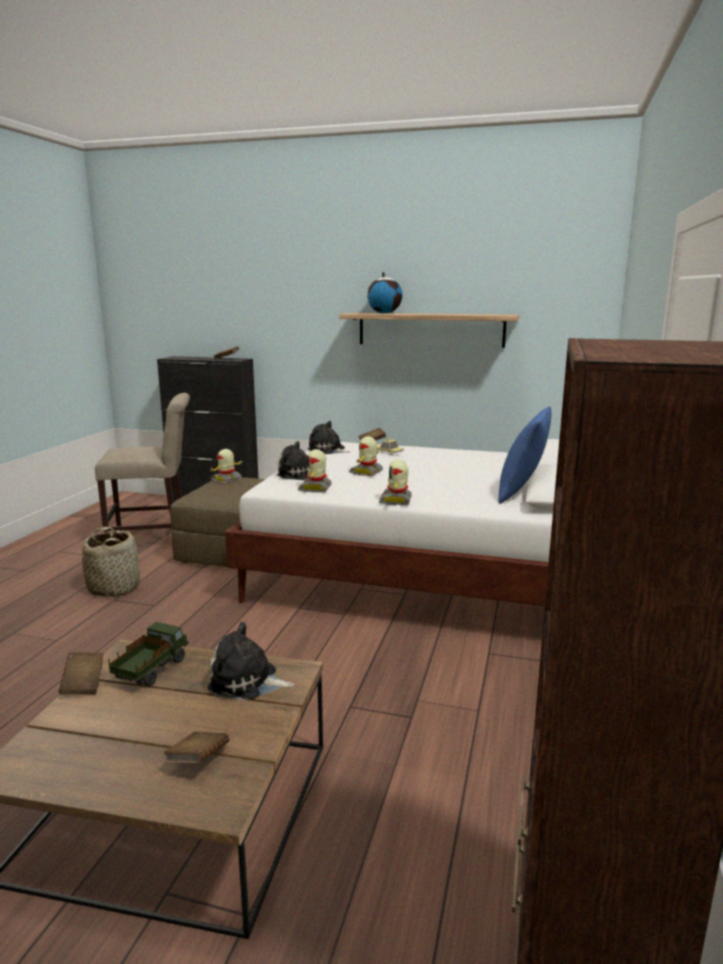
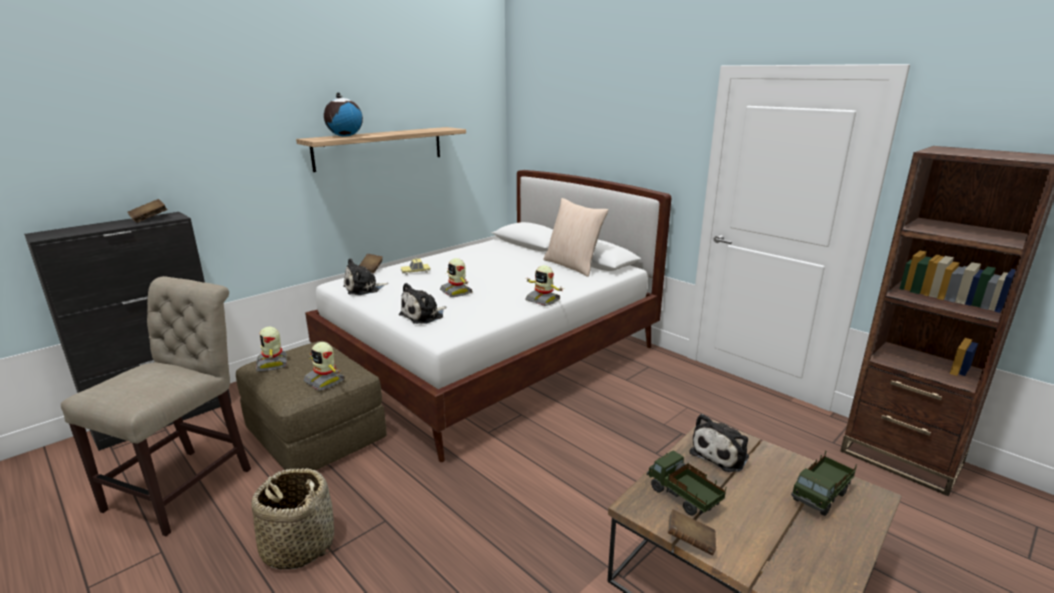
camera: 60 degrees left, 5 degrees up
(198, 760) = (821, 496): brown book -> toy truck
(316, 488) = (473, 318): toy robot -> toy robot (325, 381)
(522, 493) = (573, 266): blue pillow -> beige pillow

